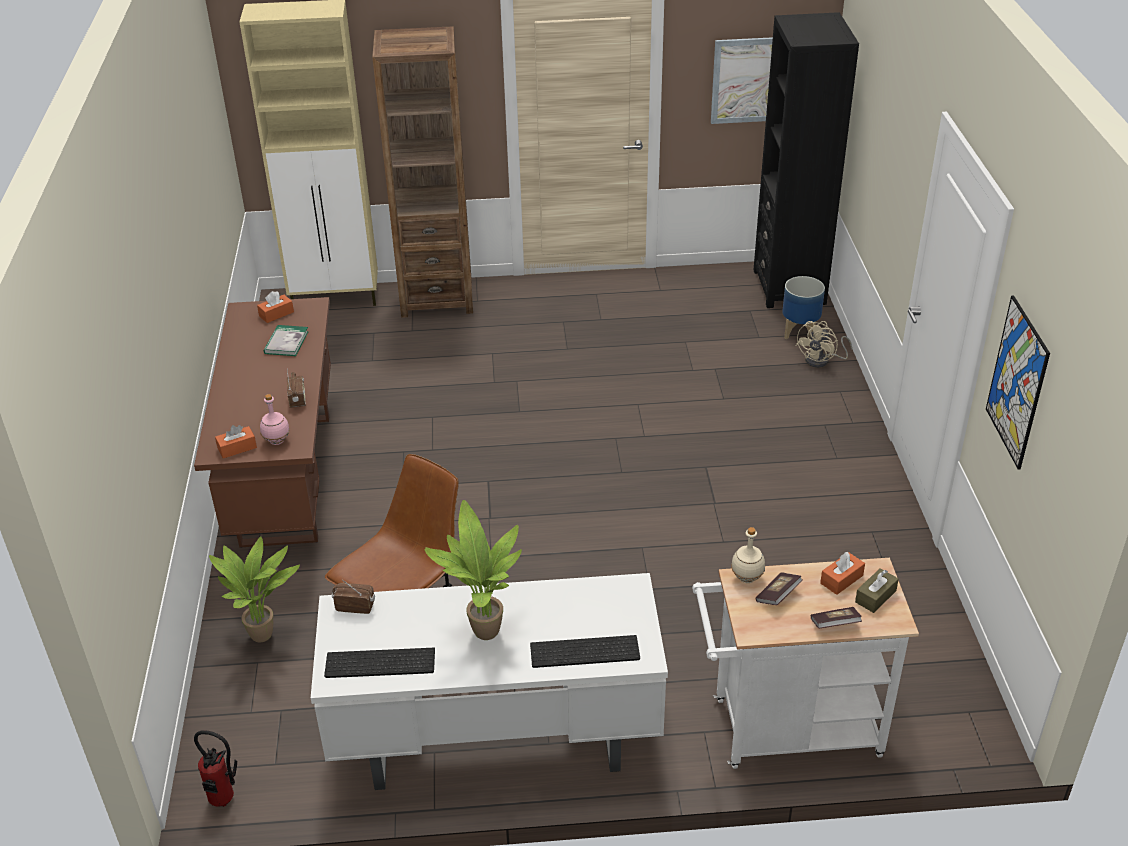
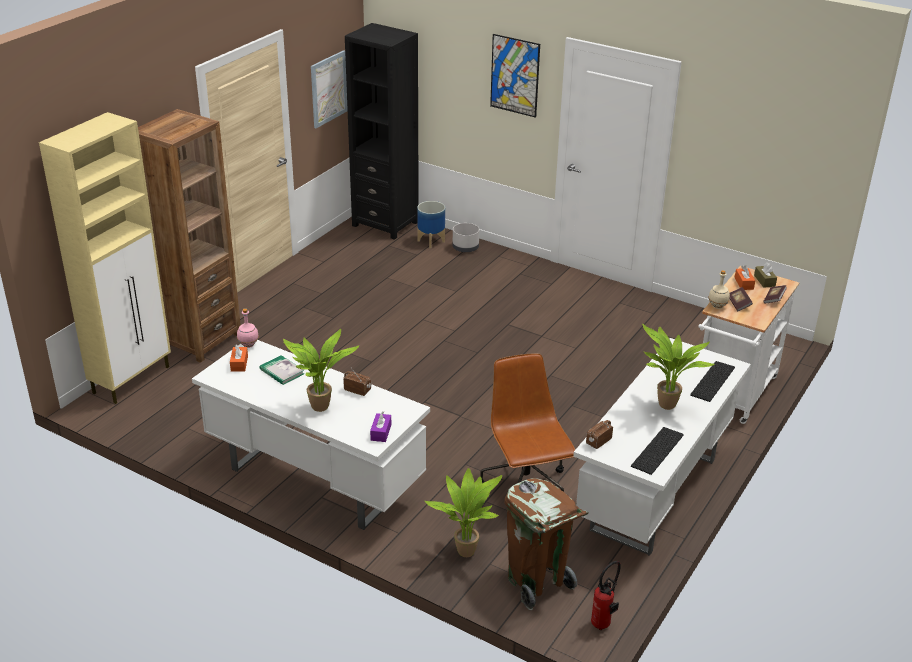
camera: 55 degrees left, 5 degrees down
(237, 448) = (381, 432): orange tissue box -> purple tissue box
(243, 394) = (320, 409): none -> potted plant
(255, 713) = (537, 582): none -> brown trash can
(277, 441) = (394, 414): pink bottle -> pink bottle (248, 345)
(285, 478) = (314, 481): brown desk -> white desk
(822, 361) = (465, 247): beige fan -> grey planter
(1017, 382) = (724, 151): picture -> picture (515, 75)

